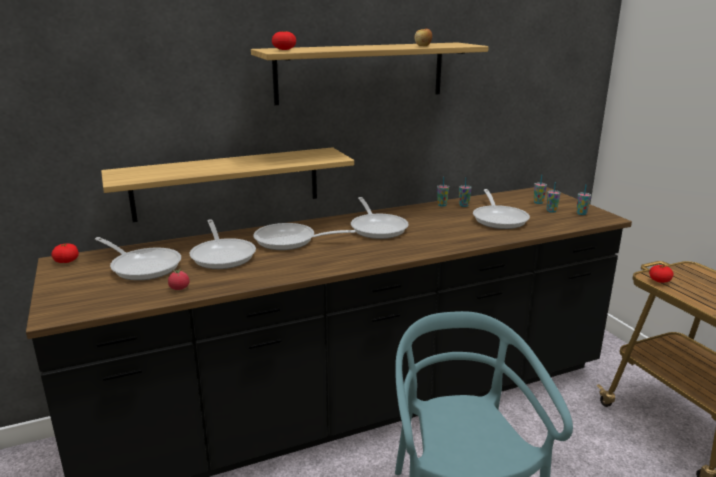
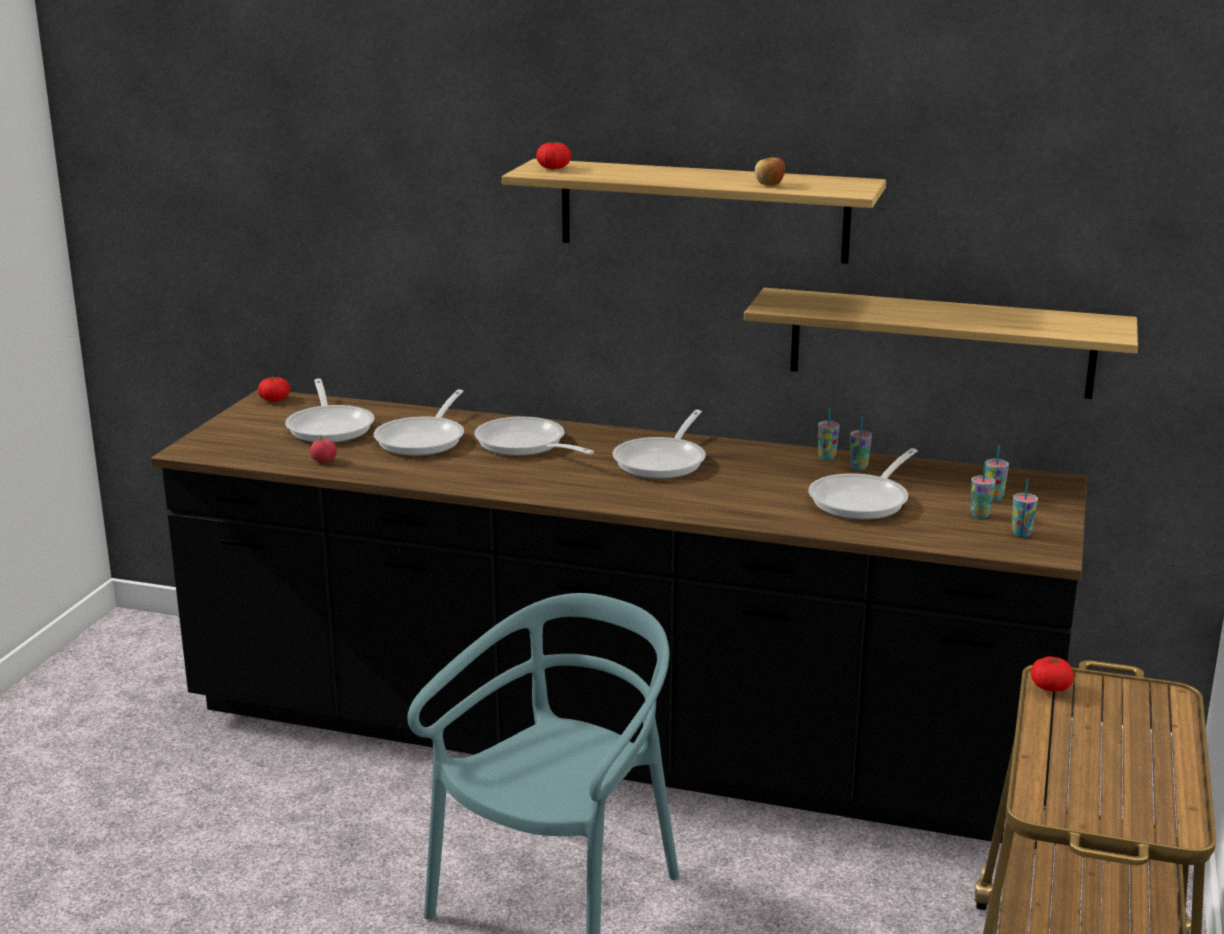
camera: 40 degrees right, 0 degrees up
(227, 183) = (492, 344): shelf -> shelf (941, 343)

